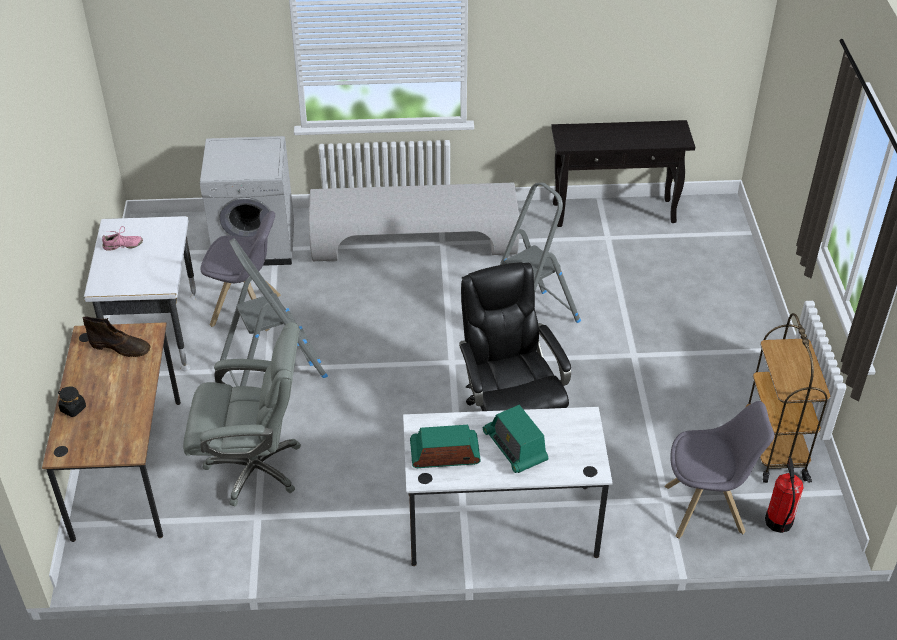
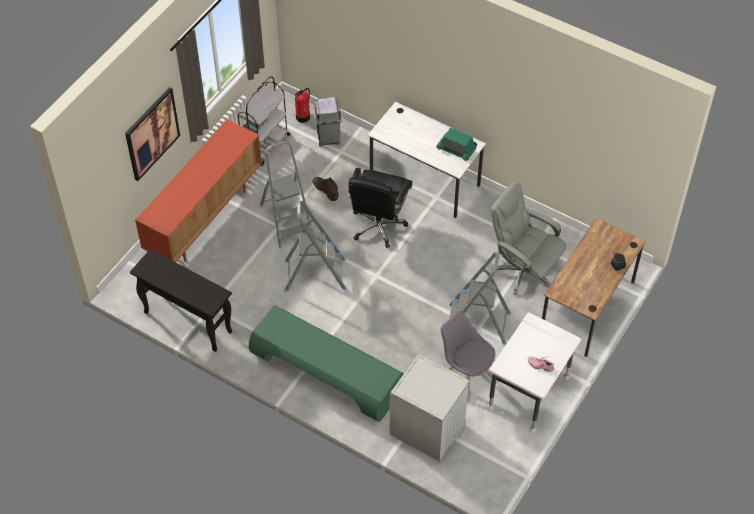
camera: 145 degrees left, 10 degrees up
(121, 347) = (576, 290): brown boot -> brown boot (325, 190)
(414, 241) = (326, 372): grey bench -> green bench
(515, 447) = (422, 136): radio -> none
(630, 366) = (287, 221): none -> grey step ladder
(705, 510) = (328, 138): grey chair -> grey trash can
(728, 316) = (205, 219): none -> cabinet
(775, 446) = (265, 146): brown cart -> grey cart
(810, 137) = (152, 133): none -> picture

